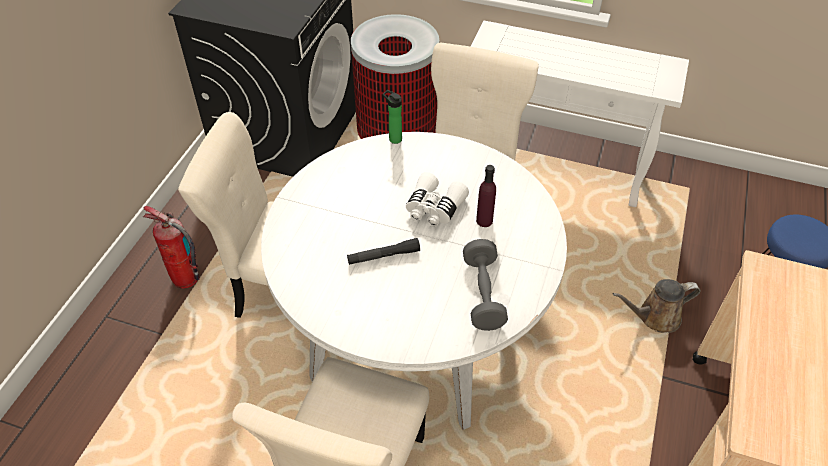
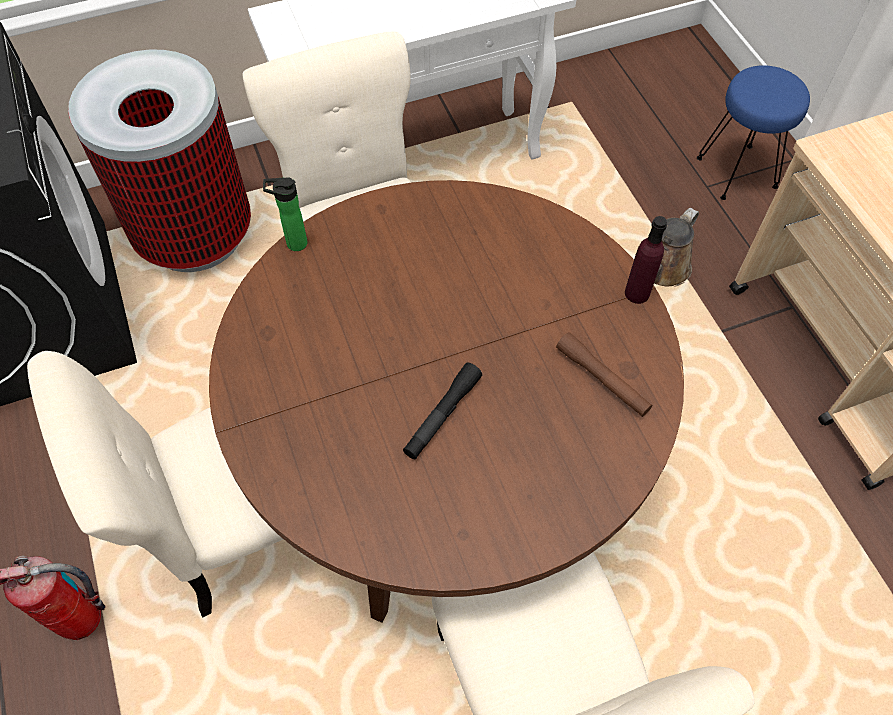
camera: 40 degrees left, 10 degrees up
(414, 338) = (446, 476): white dining table -> brown dining table
(434, 208) = (439, 307): white binoculars -> none
(483, 294) = (602, 380): grey dumbbell -> brown flashlight
(484, 221) = (512, 284): purple bottle -> purple bottle (637, 293)

